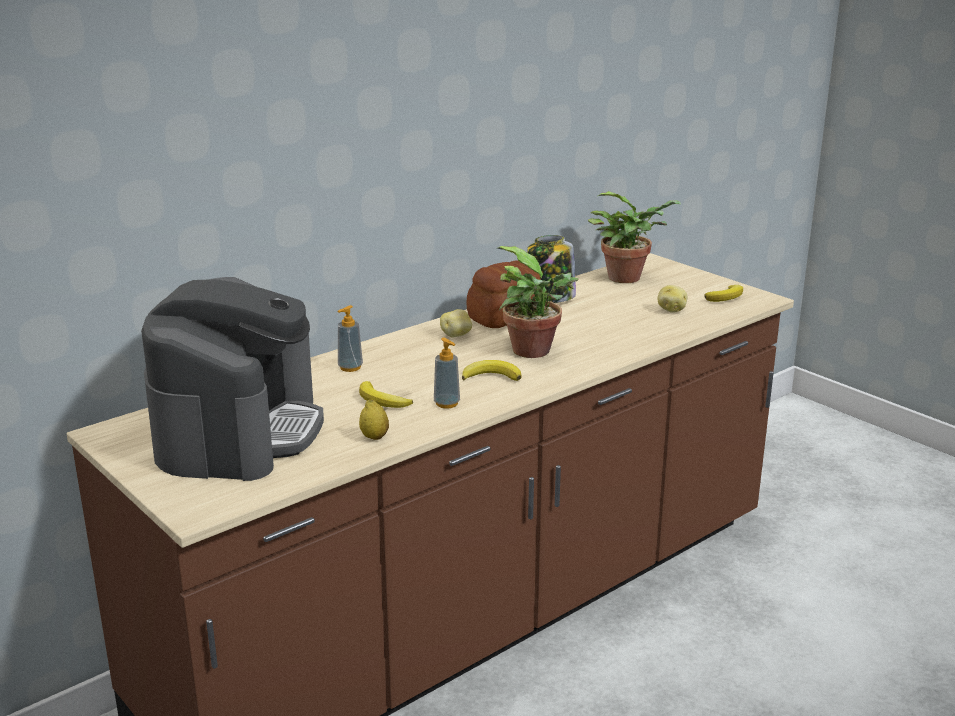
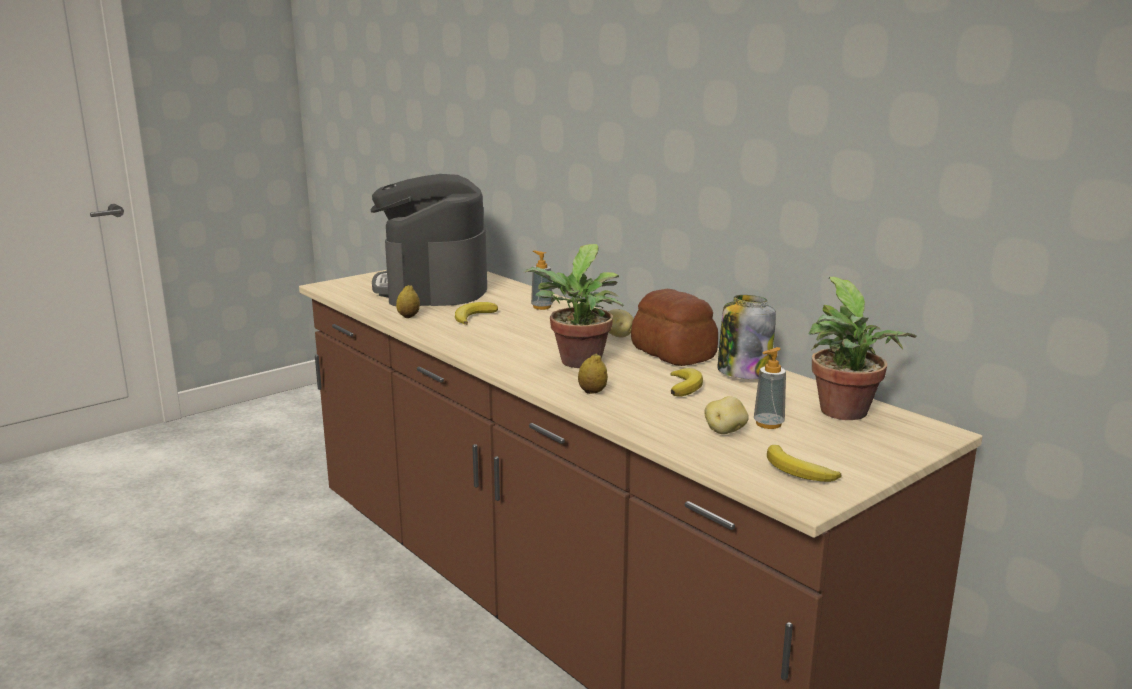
camera: 90 degrees right, 5 degrees down
(239, 431) = (432, 287): coffee machine -> coffee machine turned 75 degrees clockwise
(447, 403) = (462, 334): soap dispenser -> soap dispenser (768, 424)
(491, 376) = (518, 347): banana -> banana (685, 386)
(606, 347) = (592, 392): none -> lemon

